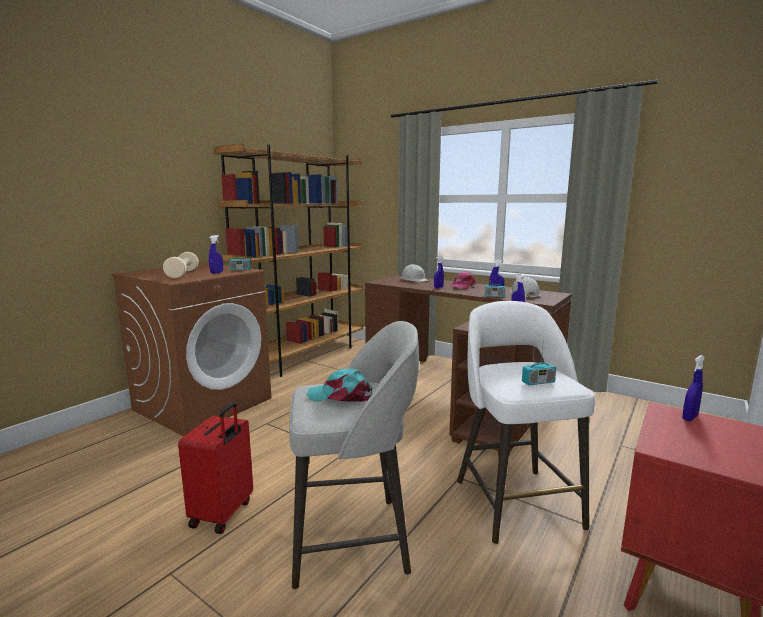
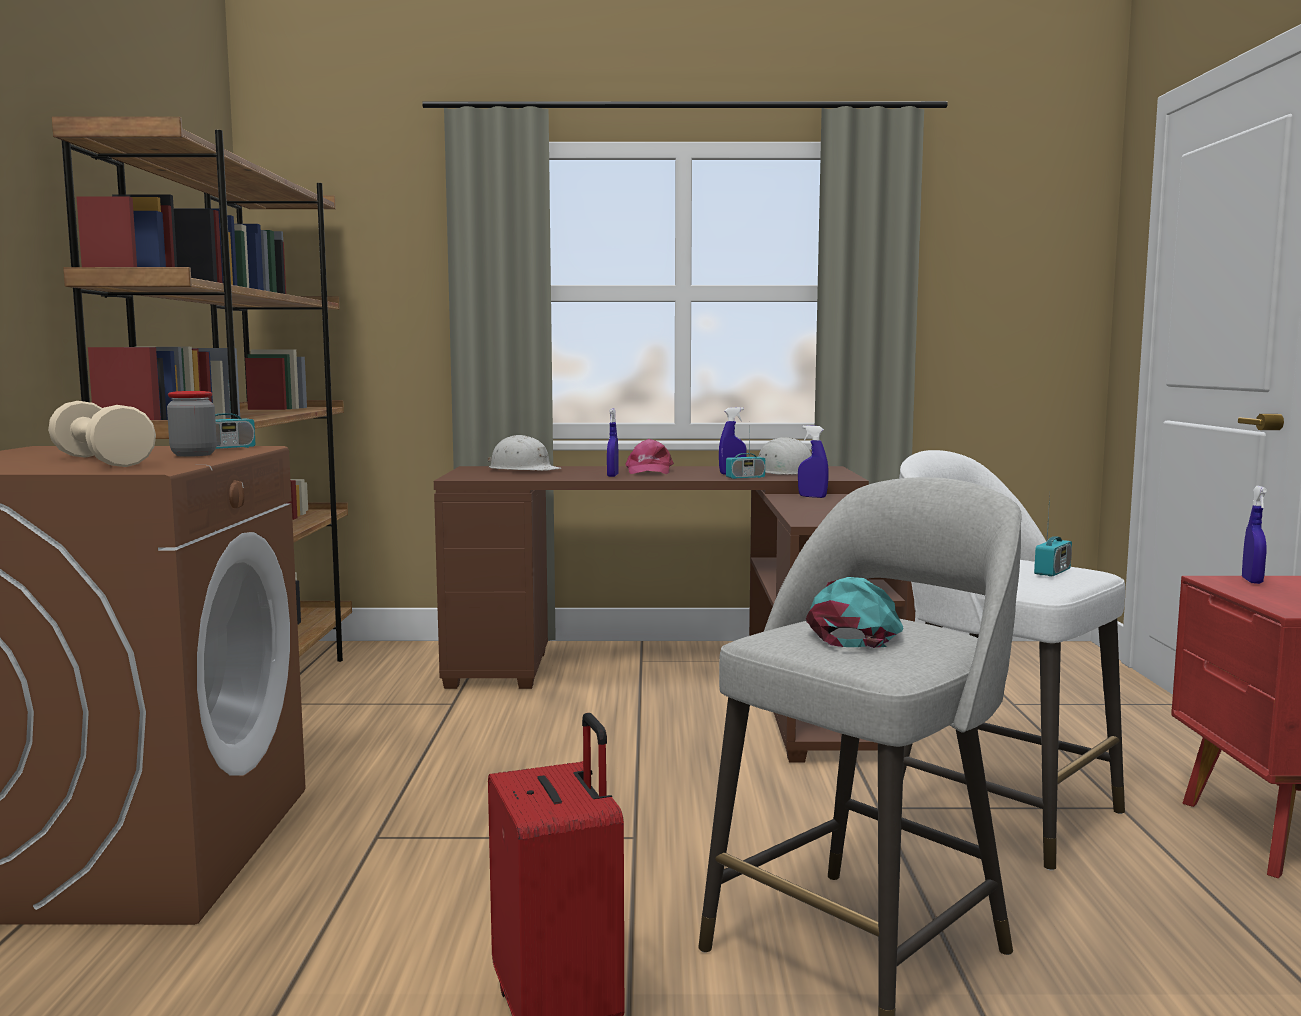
camera: 35 degrees left, 5 degrees down
(217, 273) = (193, 455): blue spray bottle -> jar
(341, 396) = (857, 633): turquoise cap -> turquoise cap turned 135 degrees clockwise

